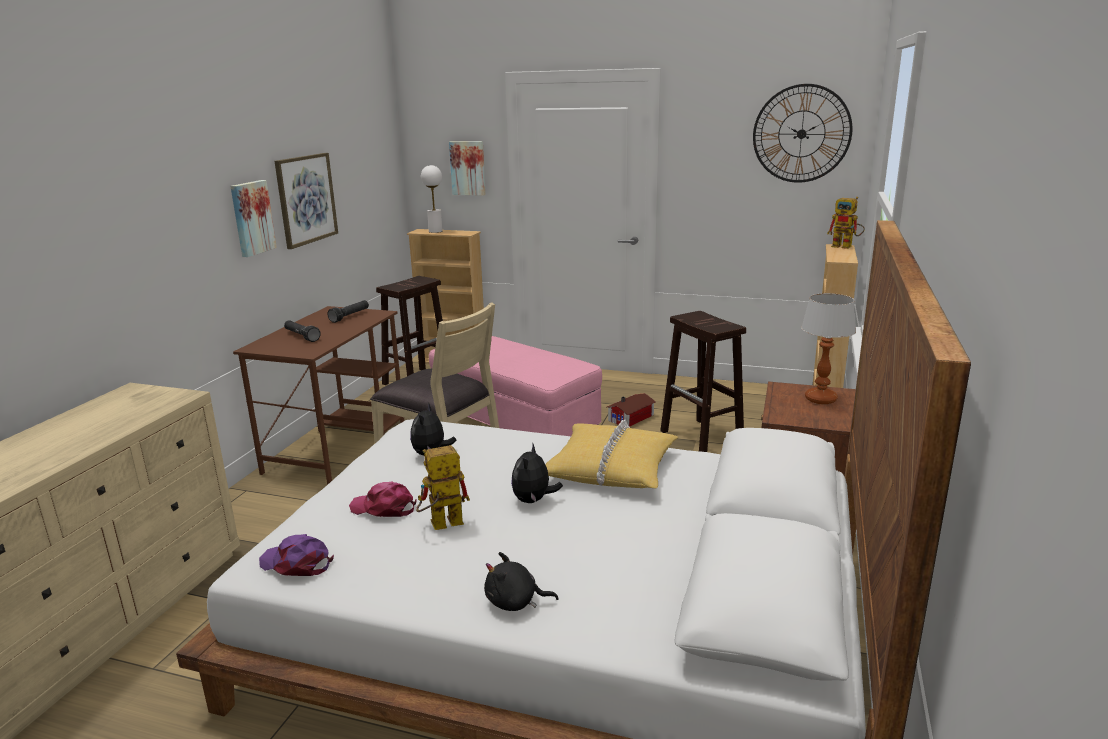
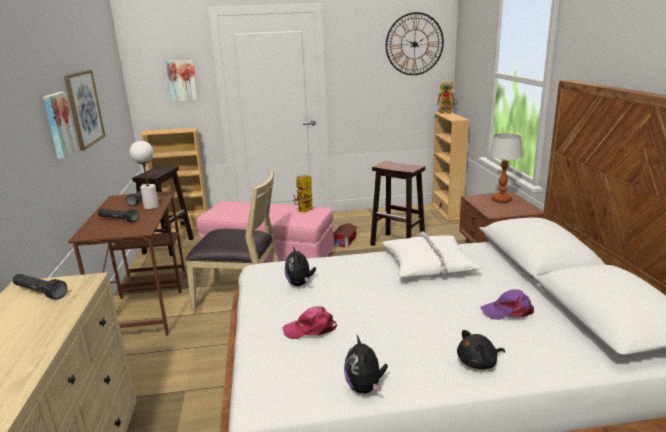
camera: 25 degrees left, 0 degrees up
(135, 399) = (40, 292): none -> black flashlight
(296, 563) = (294, 387): purple cap -> purple cap (508, 311)
(435, 231) = (162, 130): white table lamp -> white table lamp (151, 206)
(440, 526) = (366, 329): toy robot -> toy robot (304, 211)
(533, 500) = (409, 296): plush toy -> plush toy (365, 388)
(611, 468) = (428, 264): yellow pillow -> white pillow

